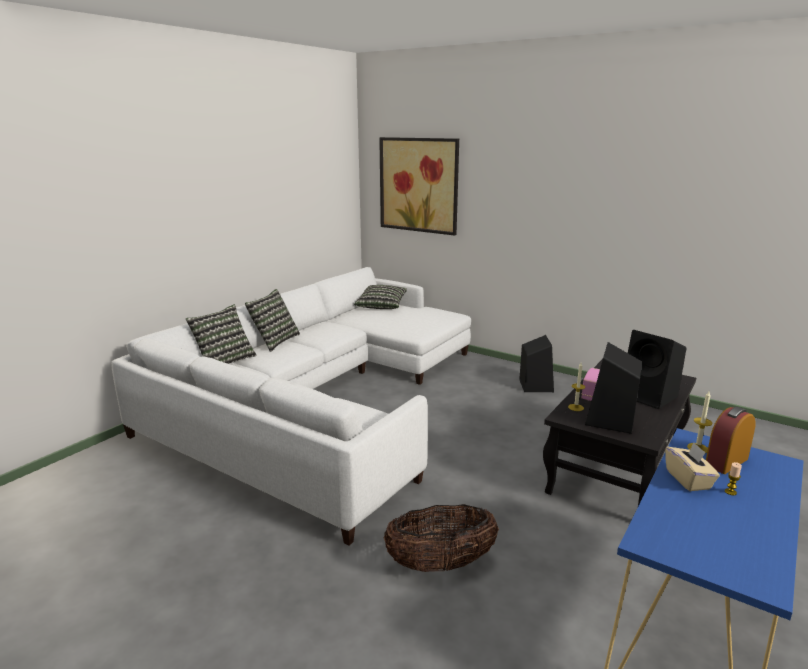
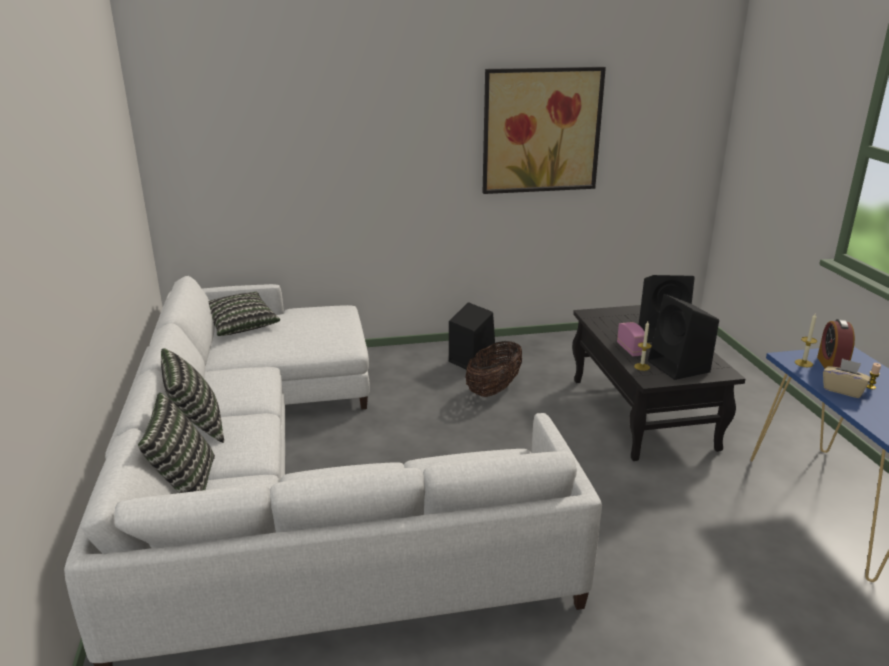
camera: 45 degrees left, 5 degrees up
(419, 185) = (250, 146): picture -> picture (541, 130)
(440, 564) = (667, 570): basket -> basket (494, 389)

